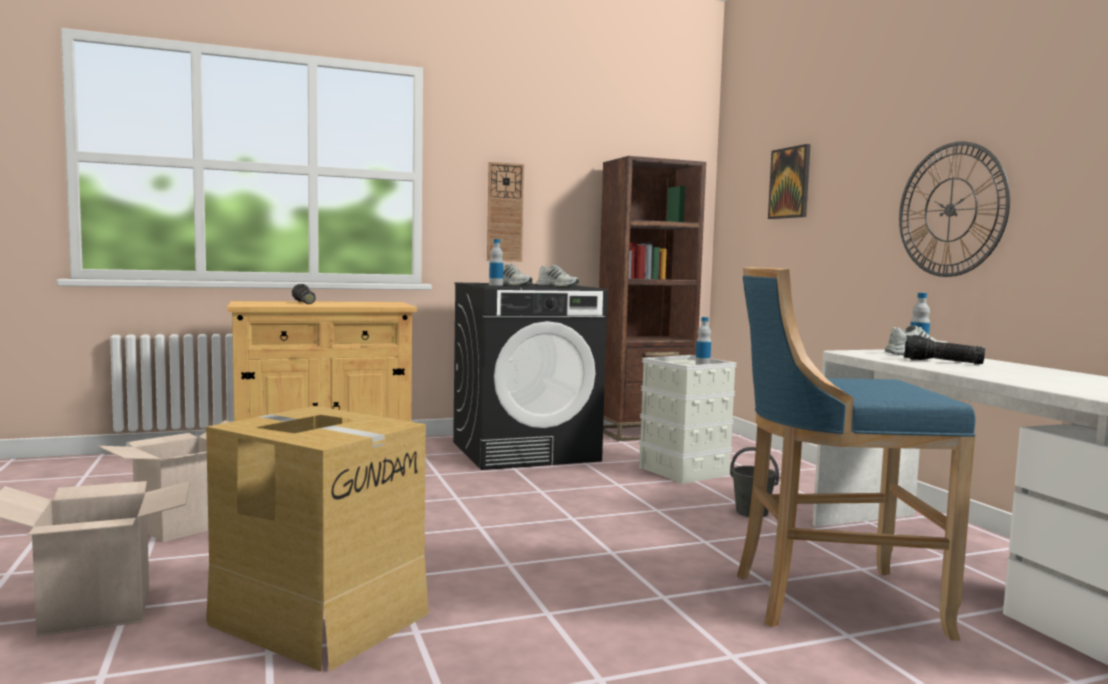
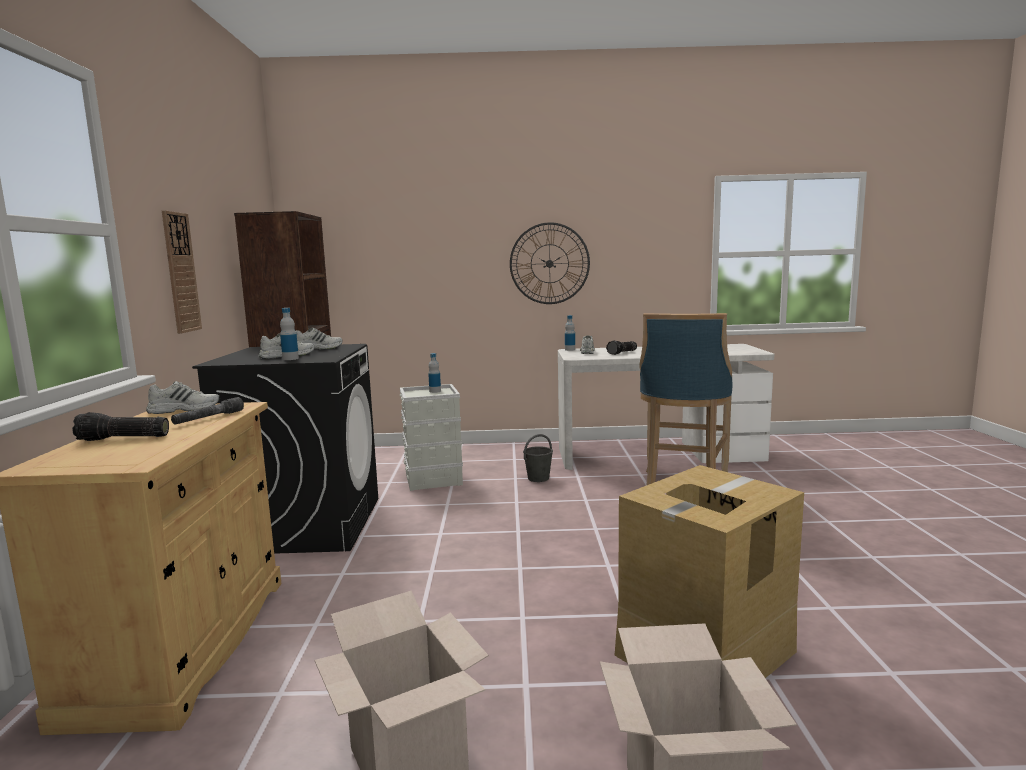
camera: 70 degrees left, 5 degrees up
(357, 305) = (208, 418): none -> grey flashlight
(386, 303) = (185, 409): none -> white shoe
(790, 183) = (390, 238): picture -> none

